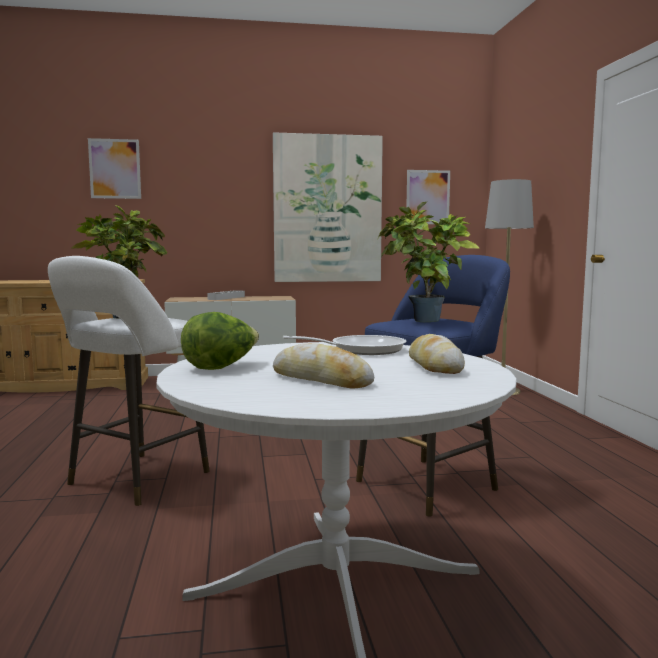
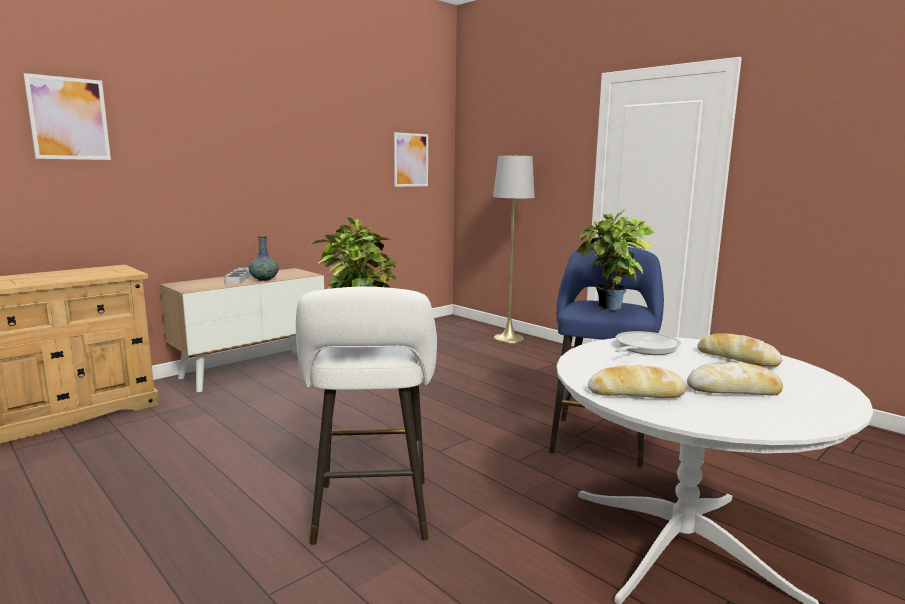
camera: 35 degrees left, 5 degrees up
(221, 367) = (635, 393): lettuce -> bread
(242, 299) = (264, 279): none -> vase
(327, 209) = (325, 172): picture -> none

